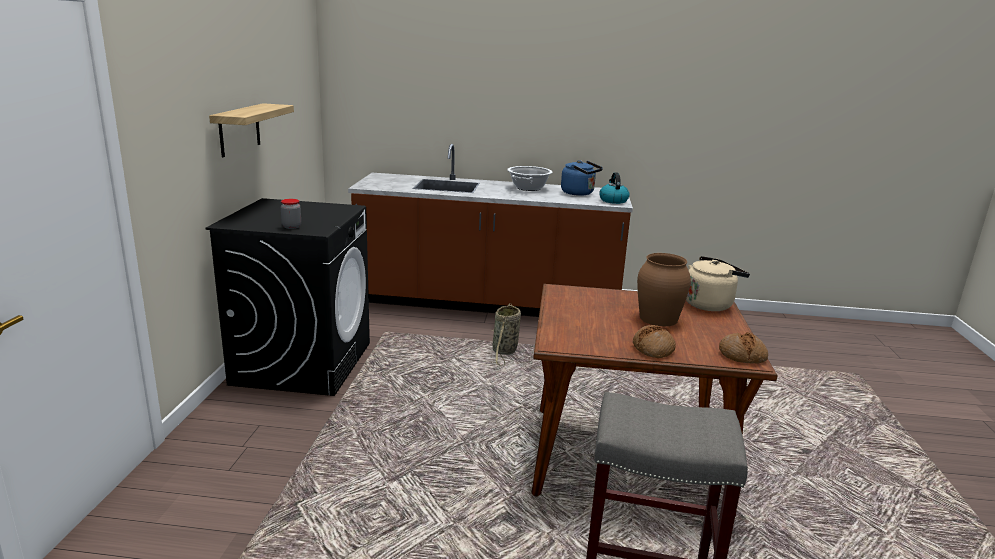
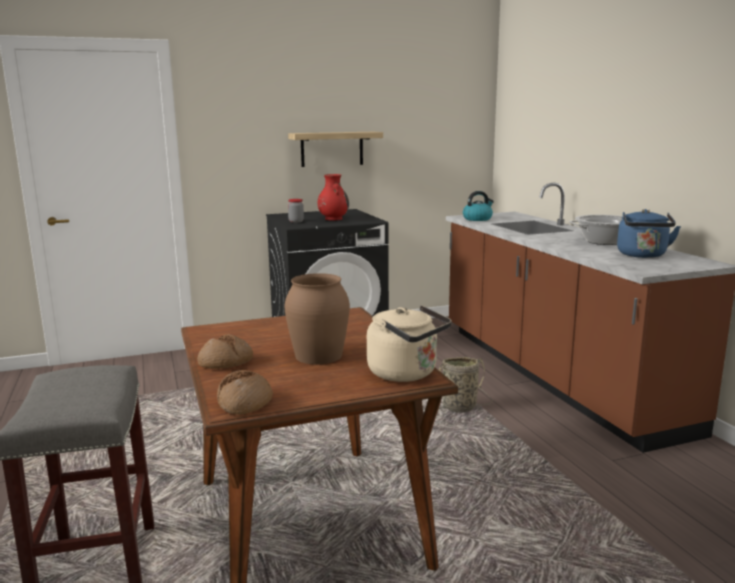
camera: 65 degrees right, 5 degrees down
(308, 214) = (333, 219): none -> red vase
(613, 200) = (652, 268): kettle -> kettle (477, 219)

